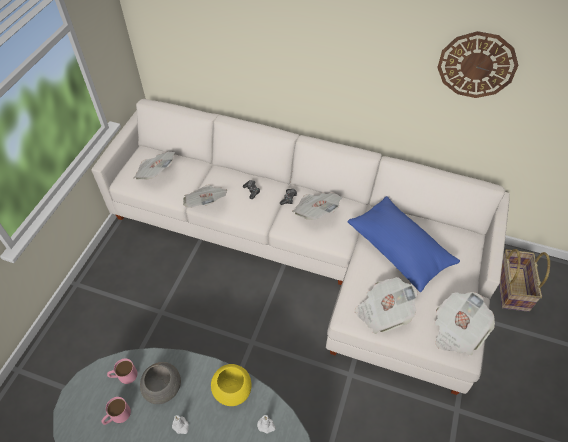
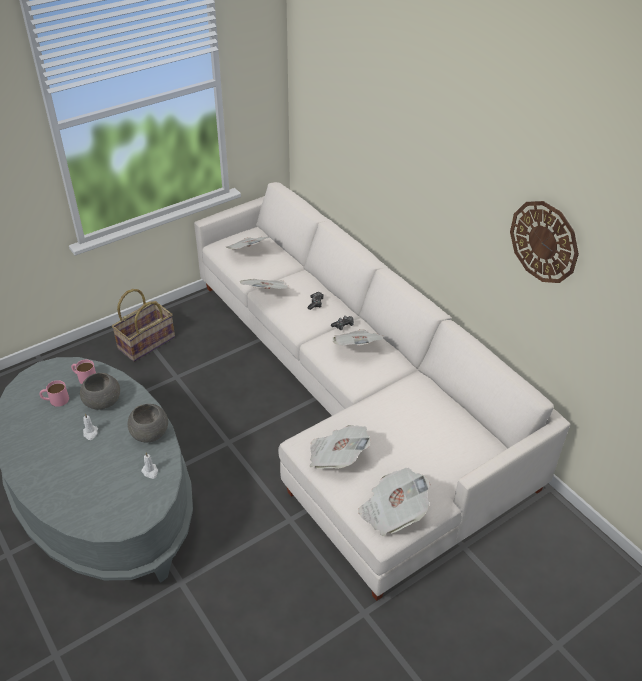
camera: 35 degrees right, 10 degrees down
(233, 391) = (149, 433): yellow bowl -> grey bowl
(399, 249) = (405, 417): blue pillow -> none
(511, 288) = (538, 549): basket -> basket (146, 342)

